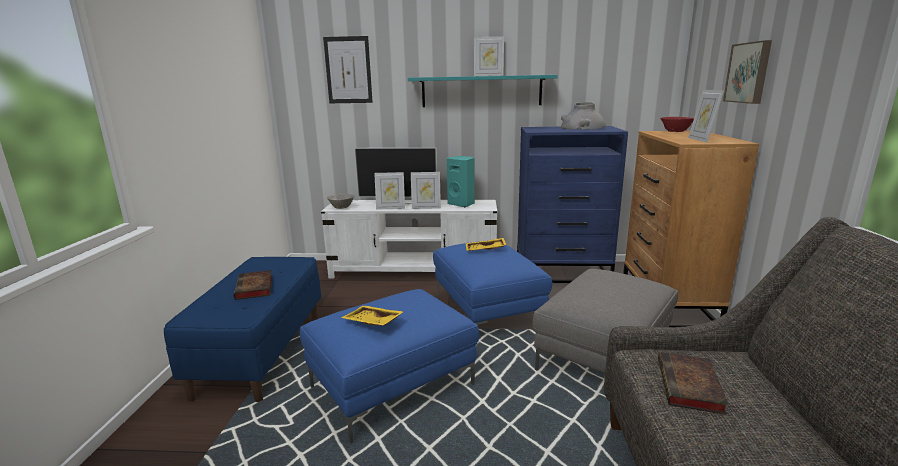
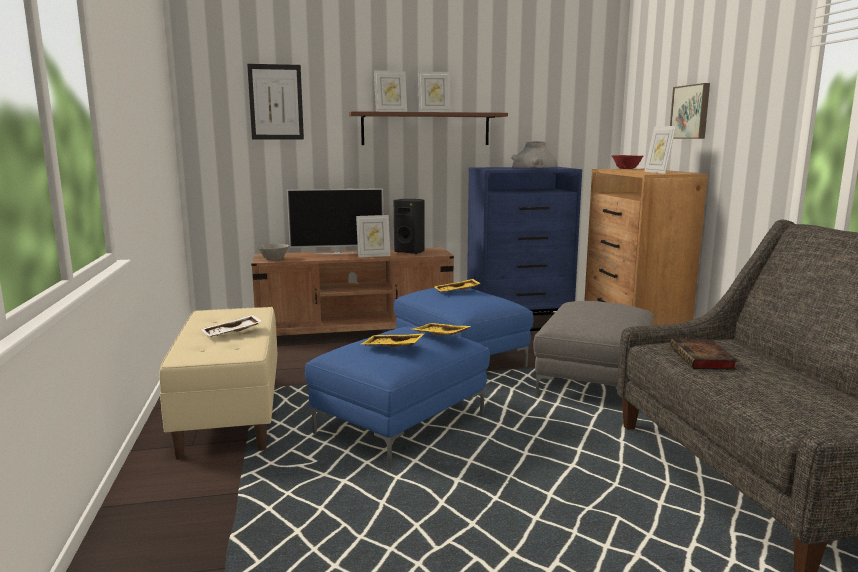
camera: 15 degrees left, 5 degrees down
(255, 288) = (232, 333): book -> white tray
(261, 352) = (230, 413): blue bench -> beige bench
(390, 208) = (333, 257): picture frame -> picture frame (391, 112)
(414, 270) = (356, 332): white tv stand -> brown tv stand
(427, 310) = (439, 336): none -> yellow tray
(461, 204) = (410, 252): turquoise speaker -> black speaker
(481, 91) = (426, 129): turquoise shelf -> brown shelf

